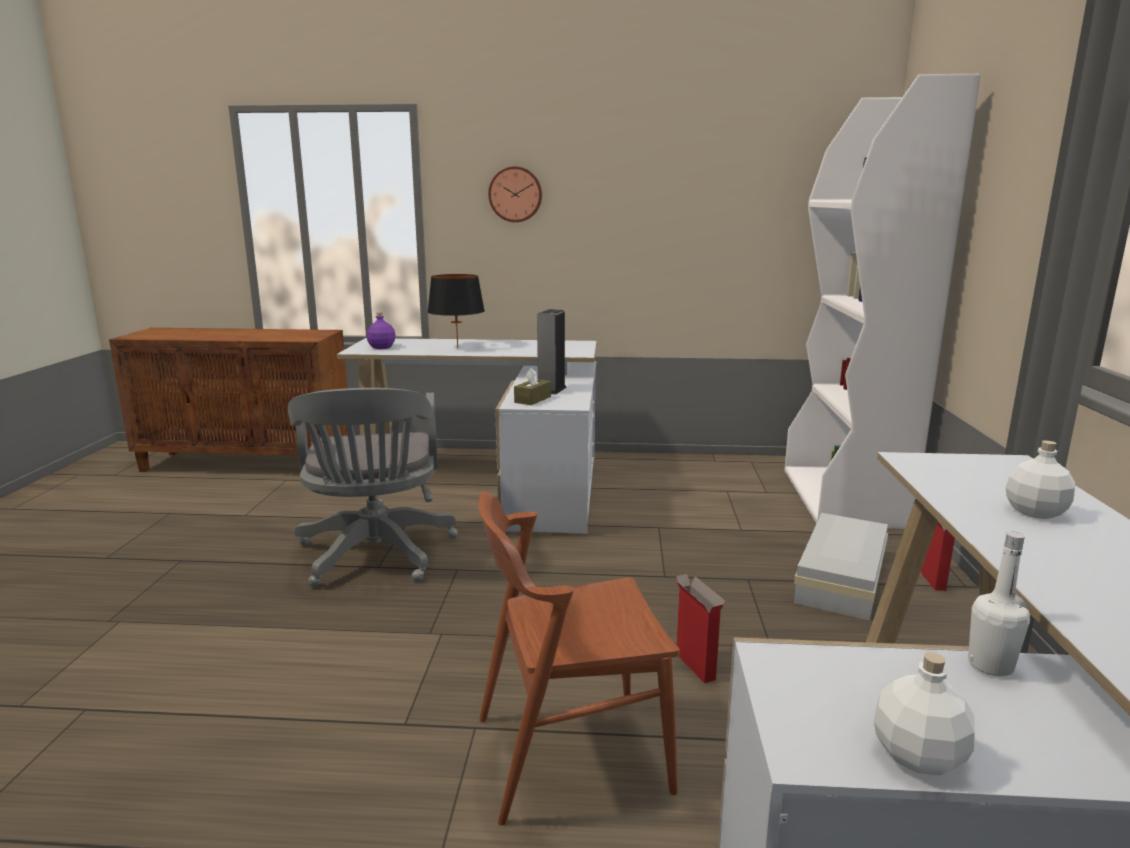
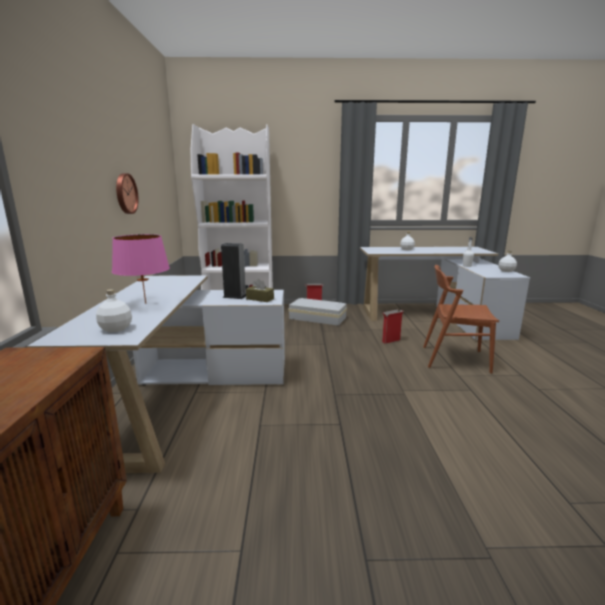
camera: 95 degrees left, 0 degrees up
(375, 556) = (325, 428): grey office chair -> none
(382, 347) = (115, 329): purple bottle -> white bottle
(457, 348) = (145, 303): black table lamp -> pink table lamp
(515, 194) = (70, 160): wall clock -> wall clock (125, 193)
(570, 753) = (454, 359): brown chair -> brown chair turned 120 degrees clockwise

